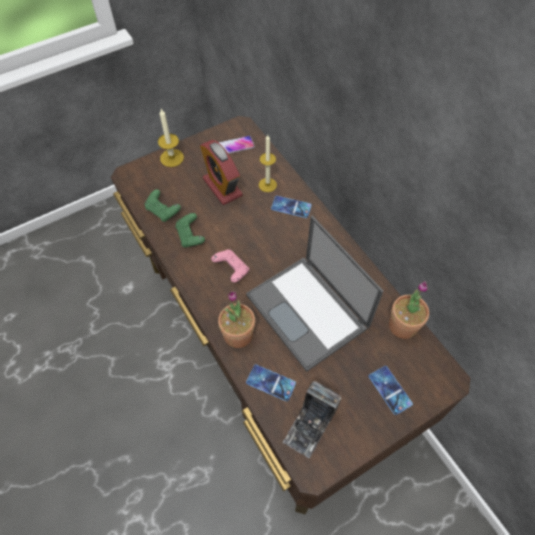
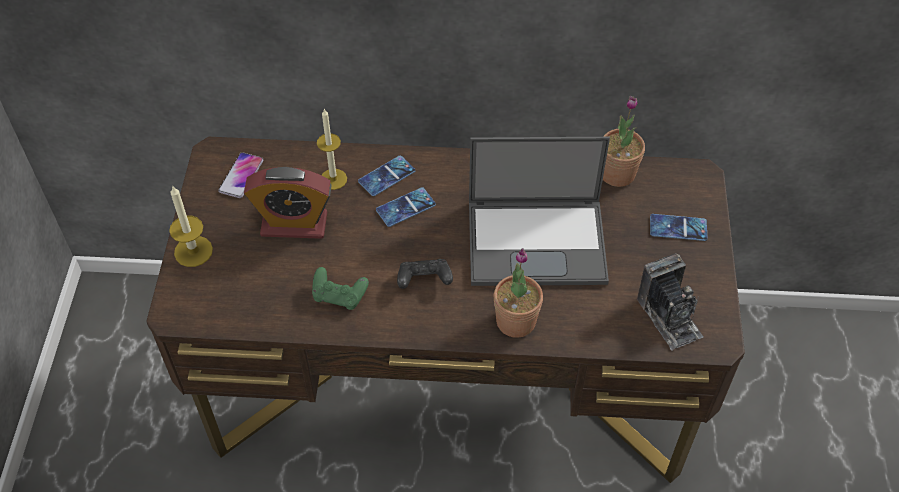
camera: 55 degrees left, 5 degrees down
(163, 211) = (273, 305): green game controller -> none
(231, 269) = (424, 280): pink game controller -> black game controller
(271, 383) = (597, 323): phone -> phone (405, 207)

